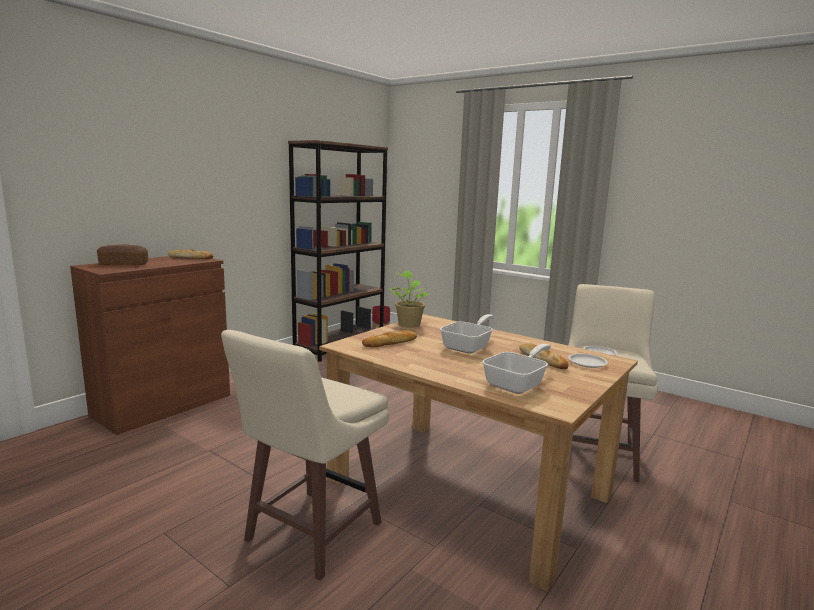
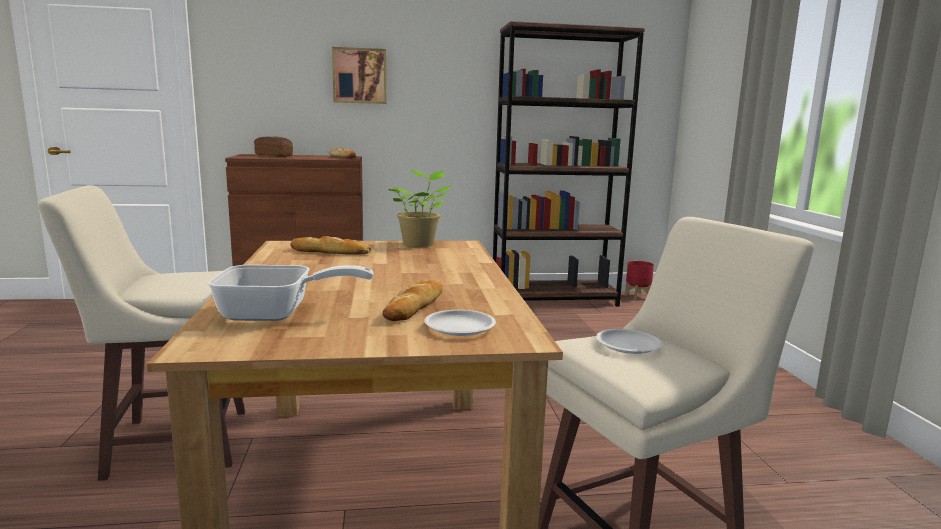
camera: 45 degrees right, 0 degrees up
(183, 179) = (359, 76): none -> picture
(469, 347) = (389, 273): frying pan -> none

